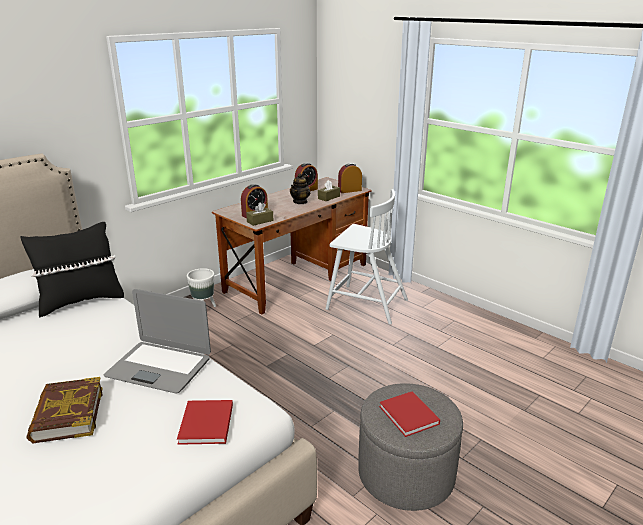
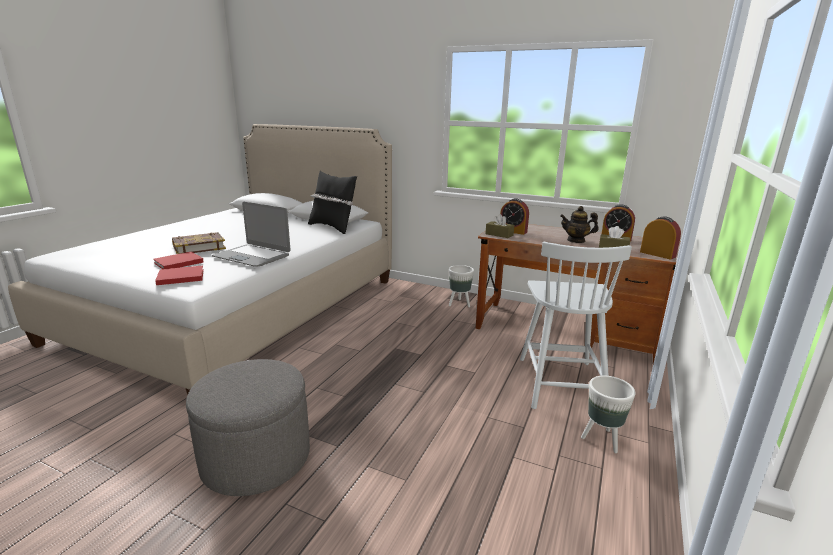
camera: 70 degrees right, 5 degrees down
(159, 367) = (252, 256): laptop -> laptop turned 60 degrees counterclockwise
(409, 416) = (237, 383): red book -> red book (177, 263)
(430, 311) = (601, 440): none -> white planter

